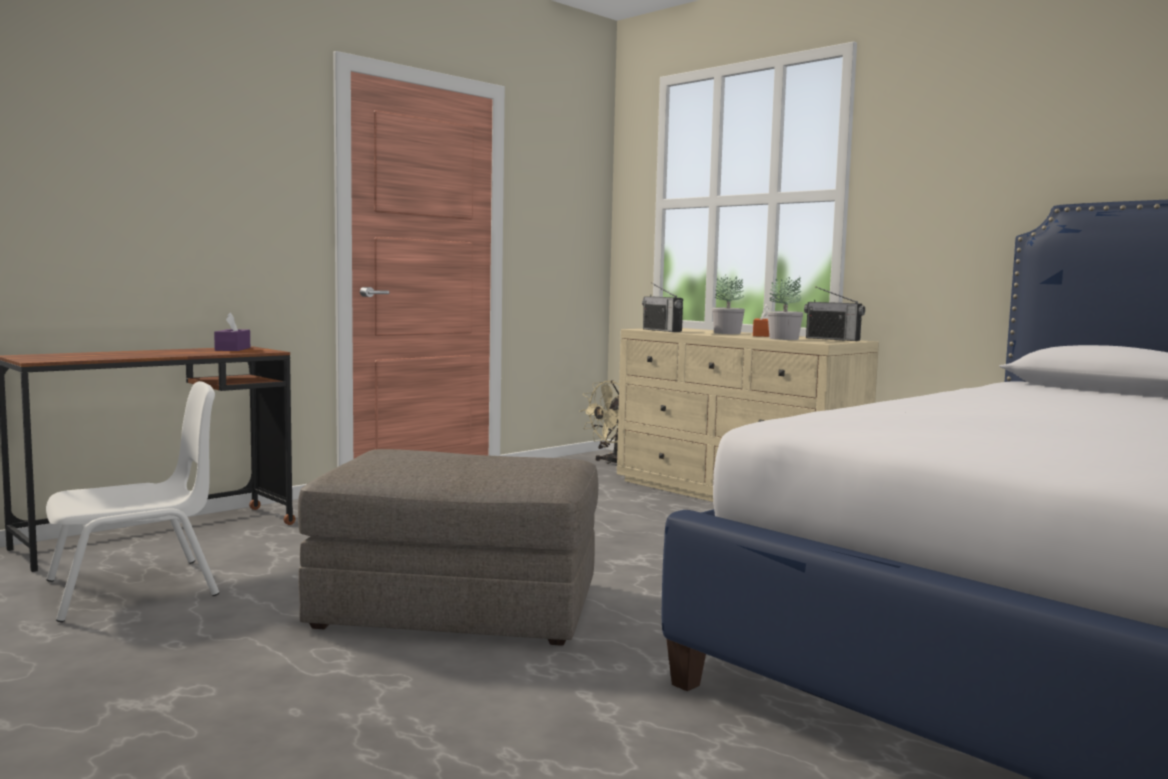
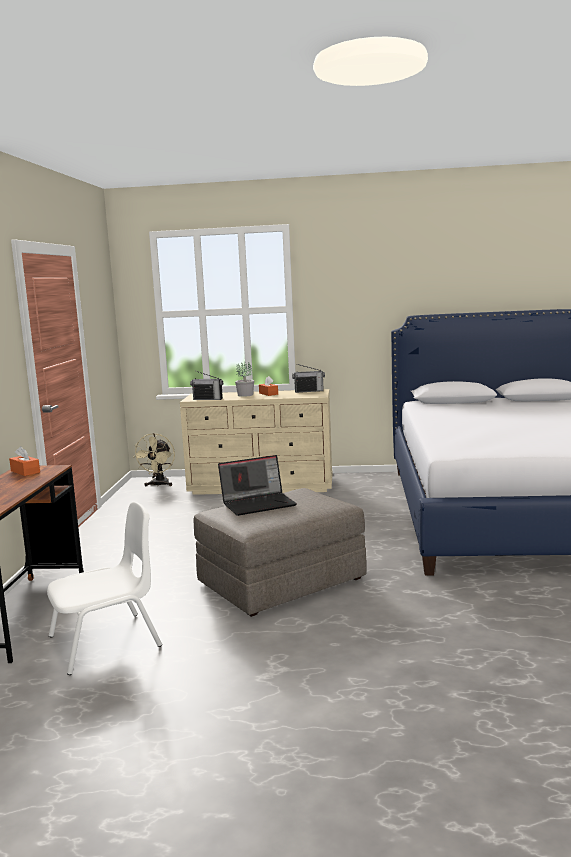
camera: 40 degrees left, 5 degrees up
(135, 588) = (107, 641): white chair -> white chair turned 45 degrees clockwise
(232, 349) = (25, 471): purple tissue box -> orange tissue box
(450, 455) = (259, 503): none -> laptop
(784, 339) = (291, 395): potted plant -> none

